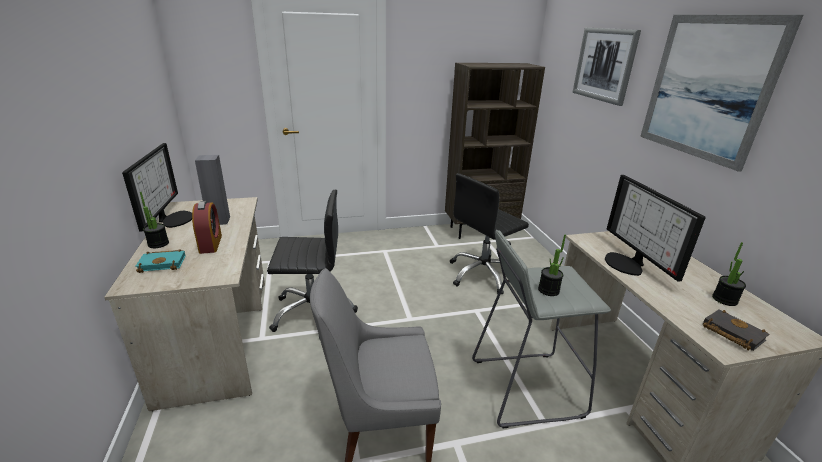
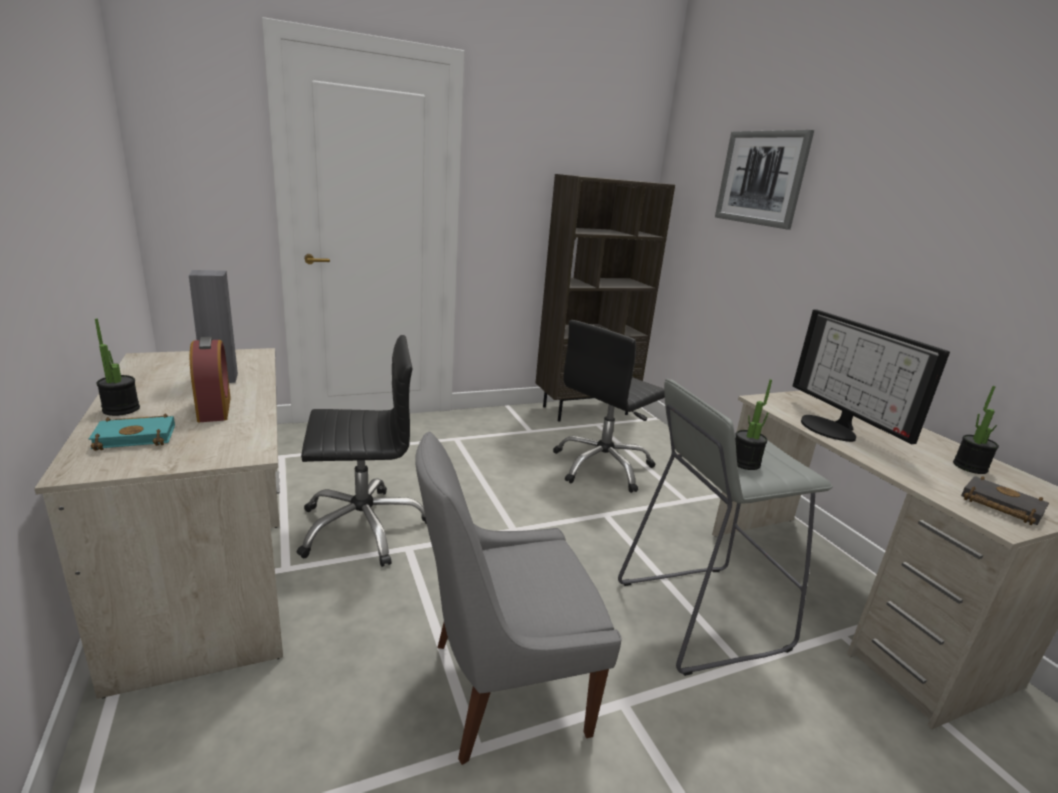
camera: 10 degrees left, 5 degrees down
(173, 219) = (140, 375): monitor -> none
(707, 88) = (913, 197): picture -> none

